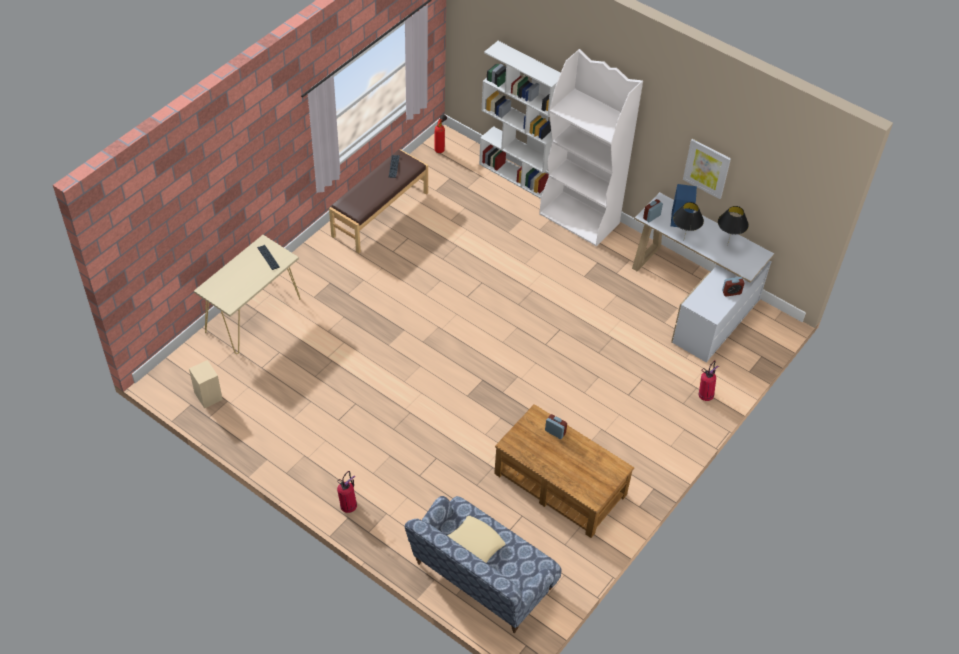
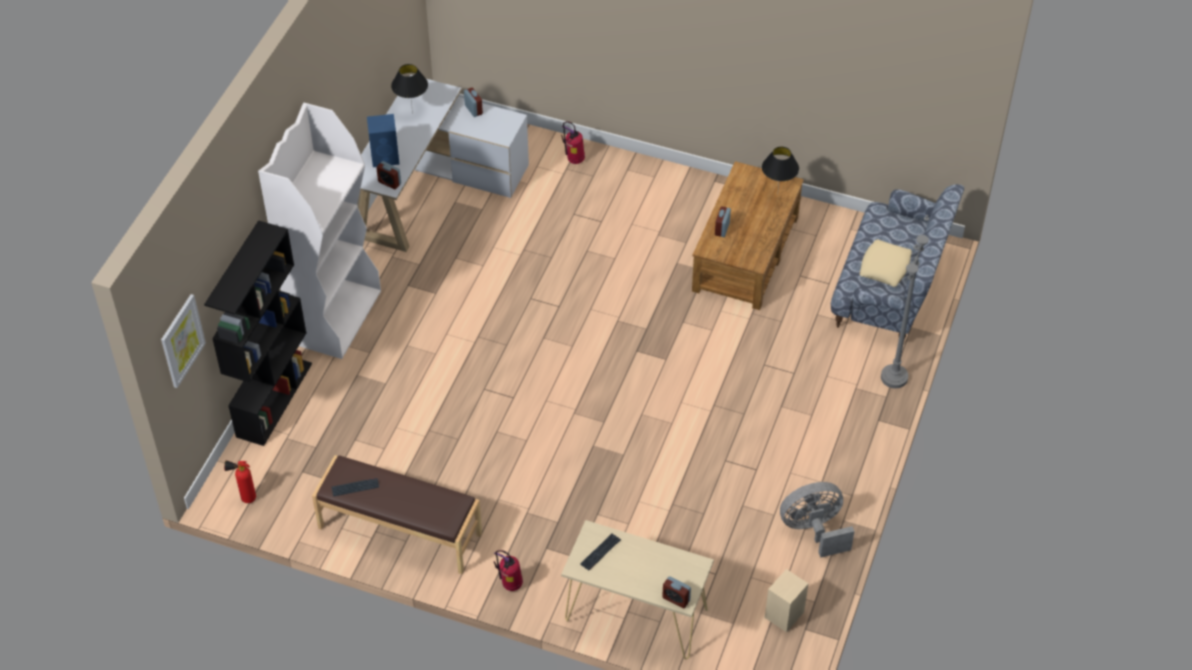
camera: 105 degrees left, 0 degrees up
(210, 286) = (676, 599): none -> alarm clock
(267, 437) = (814, 530): none -> grey fan
(348, 506) = (864, 424): fire extinguisher -> fire extinguisher (510, 585)
(385, 545) = (894, 378): none -> grey floor lamp
(516, 175) = (274, 399): white bookcase -> black bookcase
(683, 241) = (420, 149): black table lamp -> black table lamp (777, 194)
(707, 168) = (356, 93): picture -> picture (182, 340)

